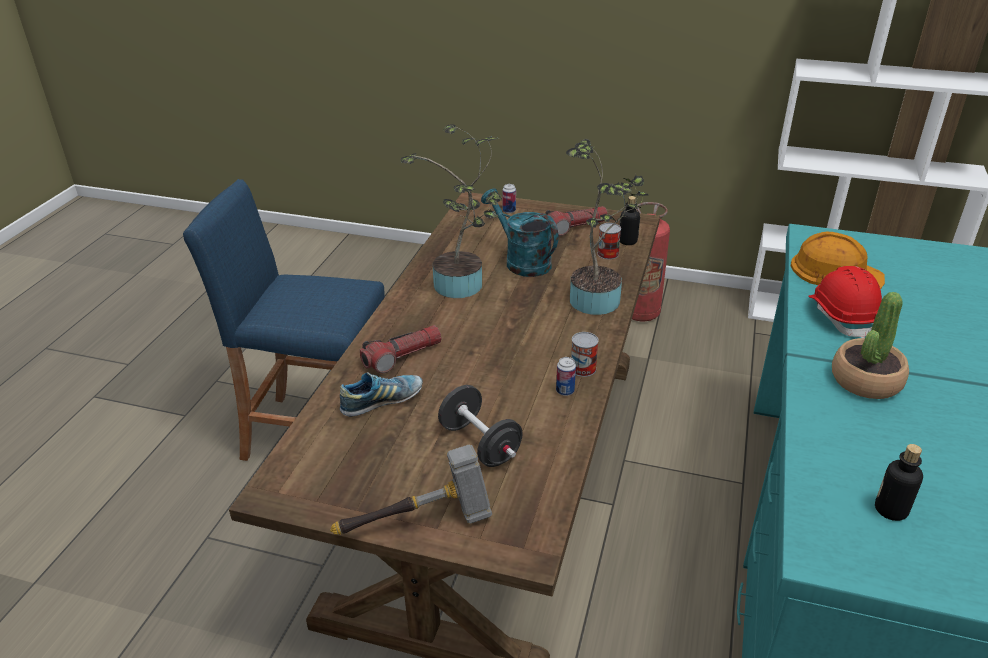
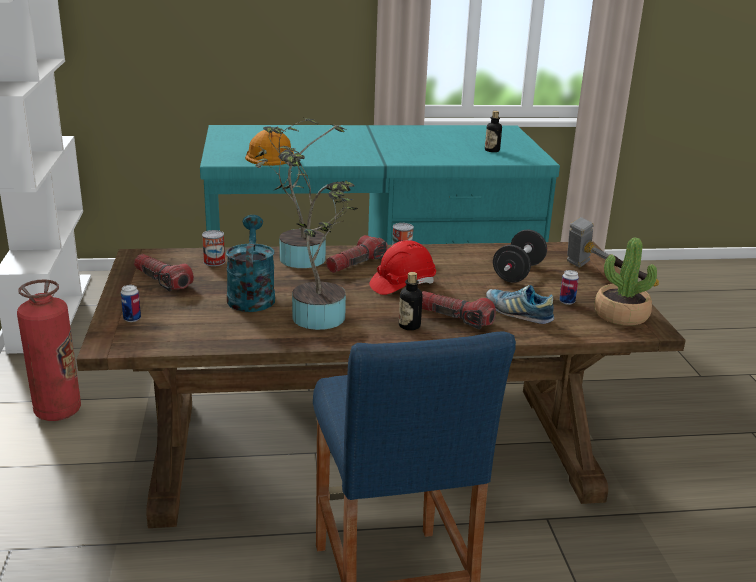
camera: 115 degrees left, 10 degrees down
(521, 261) = (251, 295): turquoise watering can -> turquoise watering can turned 150 degrees clockwise
(565, 391) = (434, 255): can -> can (567, 302)
(566, 330) = (356, 264): none -> flashlight
(627, 241) = (184, 256): bottle -> bottle (409, 326)
(842, 315) = (328, 155): red hard hat -> red hard hat (402, 285)
(865, 380) = (394, 152): potted plant -> potted plant (621, 315)

